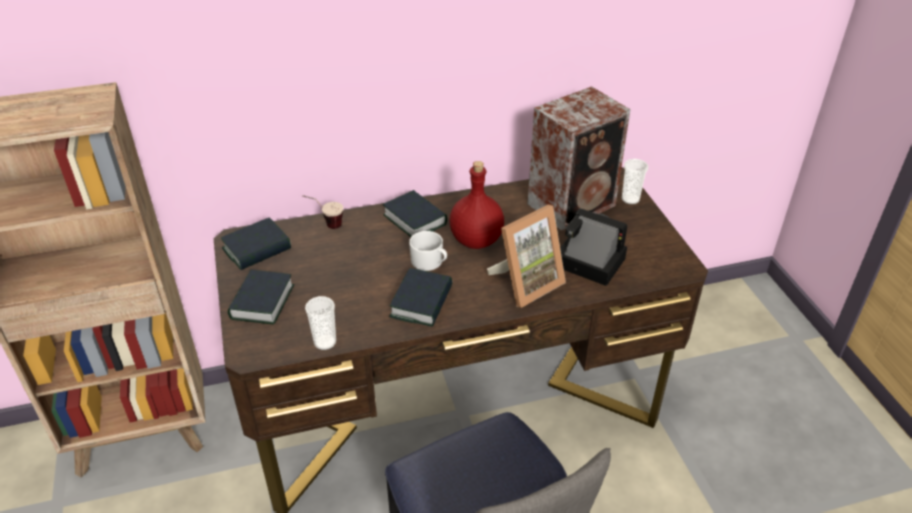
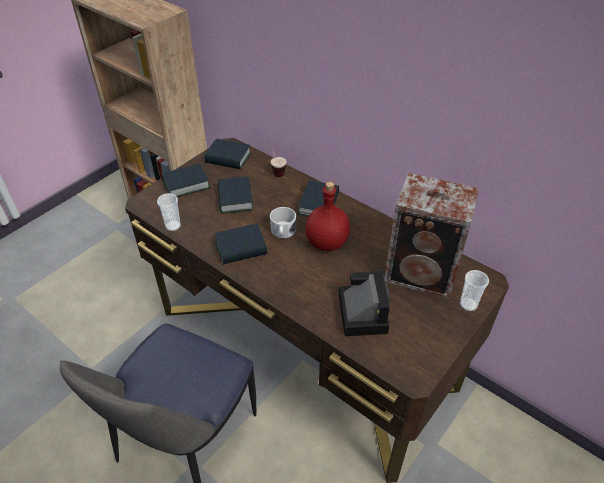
camera: 55 degrees right, 5 degrees up
(336, 274) = (235, 199): none -> book
(526, 283) = (305, 289): picture frame -> none

